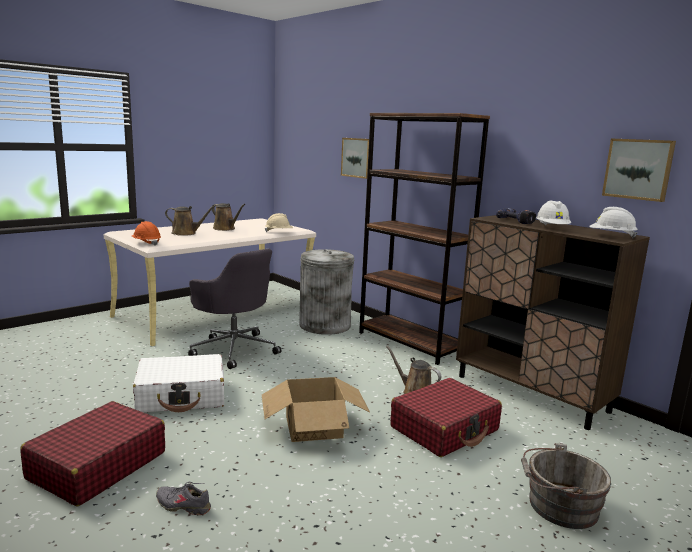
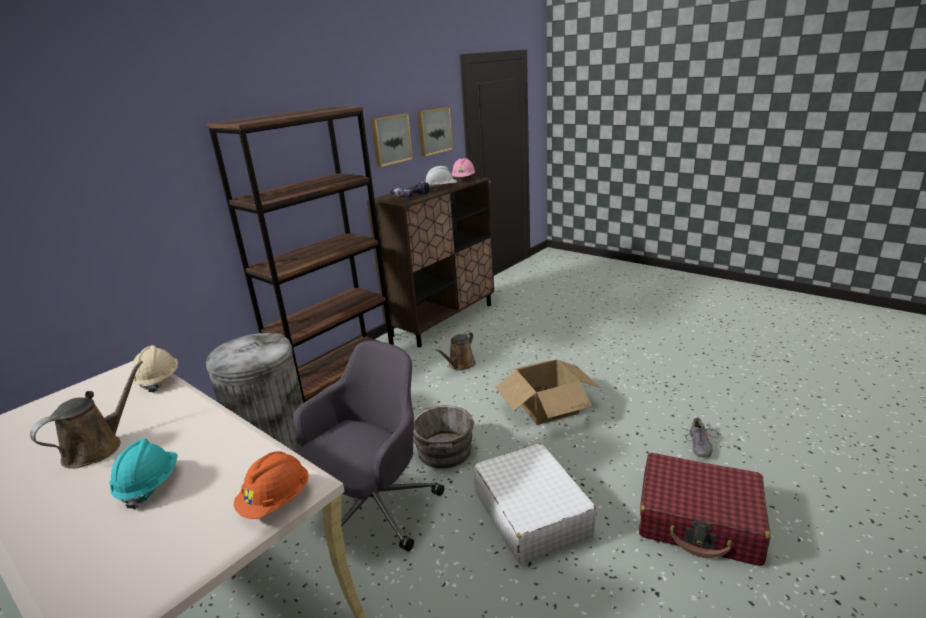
camera: 95 degrees left, 10 degrees up
(186, 233) = (149, 485): brown watering can -> turquoise hard hat
(357, 157) = (132, 209): picture -> picture (390, 139)
(445, 429) = (517, 350): red suitcase -> none
(558, 506) = (583, 317): grey bucket -> grey bucket (444, 453)
(611, 236) = (463, 179): white hard hat -> pink hard hat

